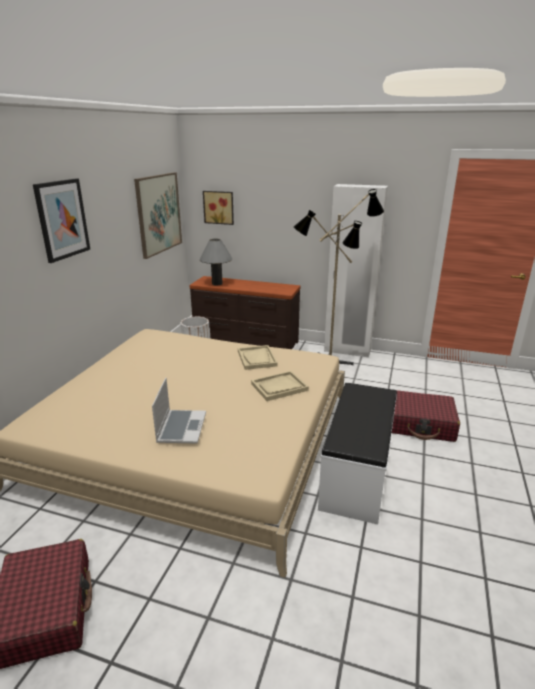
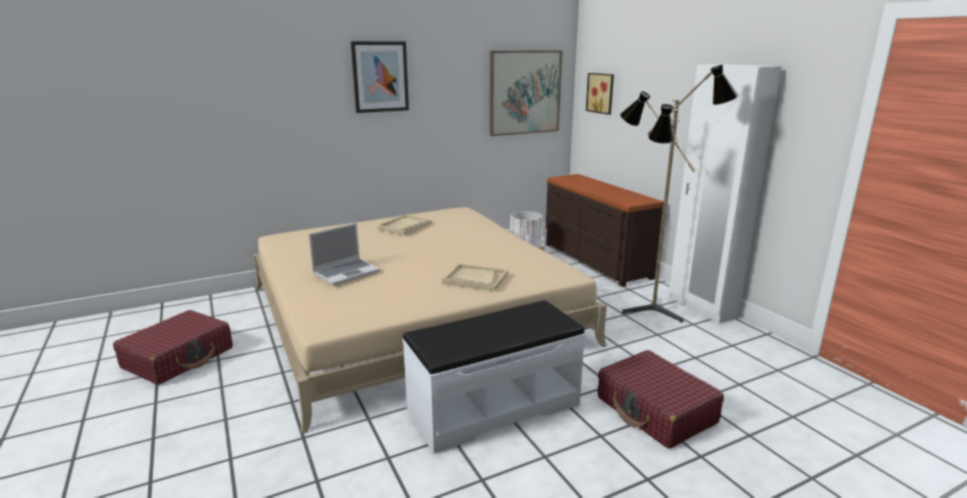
camera: 45 degrees right, 5 degrees down
(217, 283) = (575, 181): grey table lamp -> none
(257, 358) = (506, 254): beige tray -> beige tray (404, 226)

